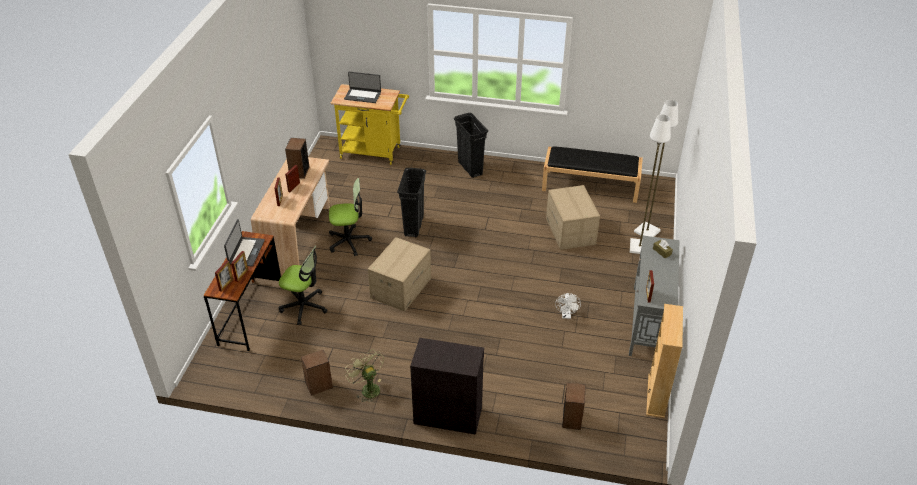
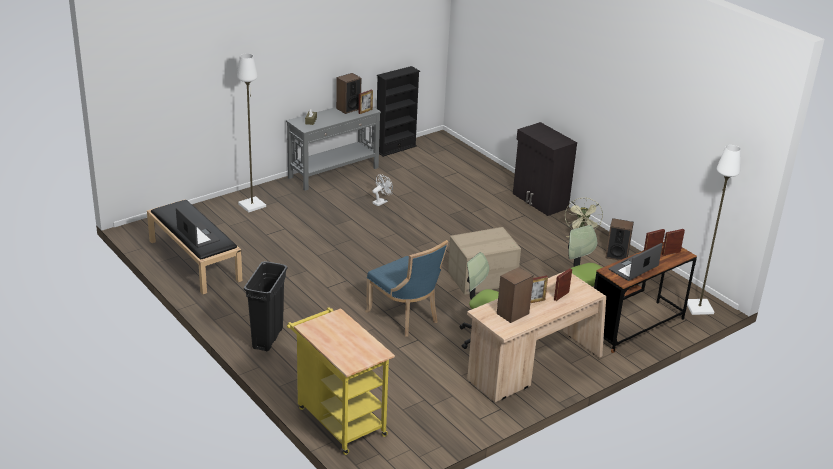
camera: 140 degrees left, 10 degrees down
(363, 96) = (345, 342): laptop -> laptop (197, 235)
(414, 226) = (405, 317): black trash can -> blue chair
(571, 231) = (280, 241): cardboard box -> none
(572, 419) = (463, 164): speaker -> speaker (348, 108)
(647, 231) = (224, 210): white floor lamp -> white floor lamp (698, 307)
(656, 396) = (395, 148): beige bookcase -> black bookcase

